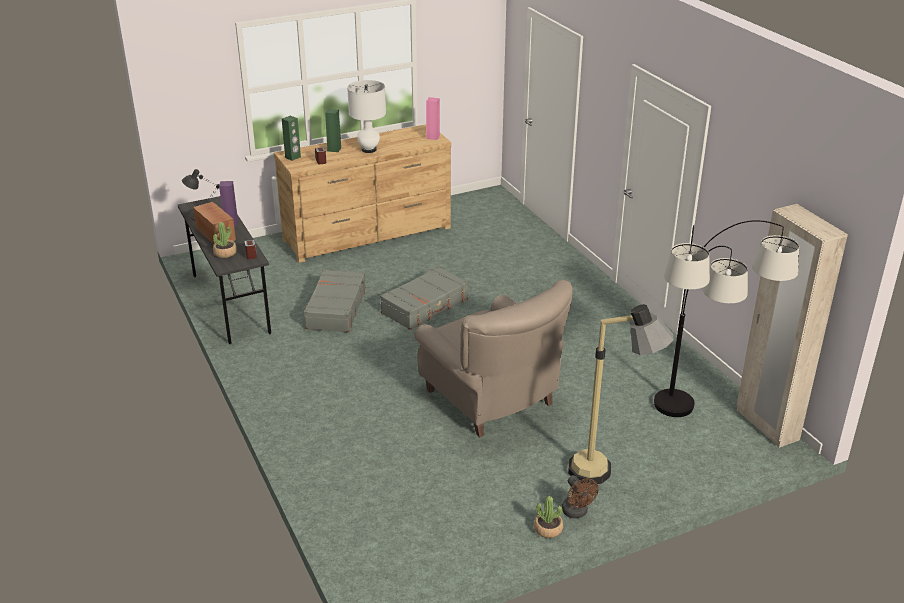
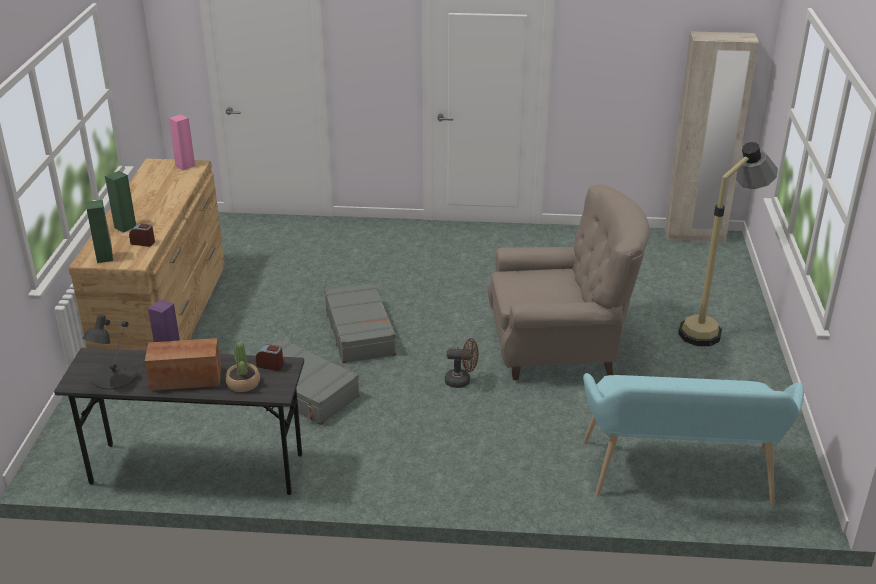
camera: 60 degrees left, 0 degrees up
(368, 508) = (679, 478): none -> turquoise bench
(369, 150) = (159, 207): white table lamp -> none
(548, 529) = (766, 383): potted plant -> none
(577, 513) = (752, 361): brown fan -> brown fan (462, 381)
(691, 436) = (686, 271): floor lamp -> none

